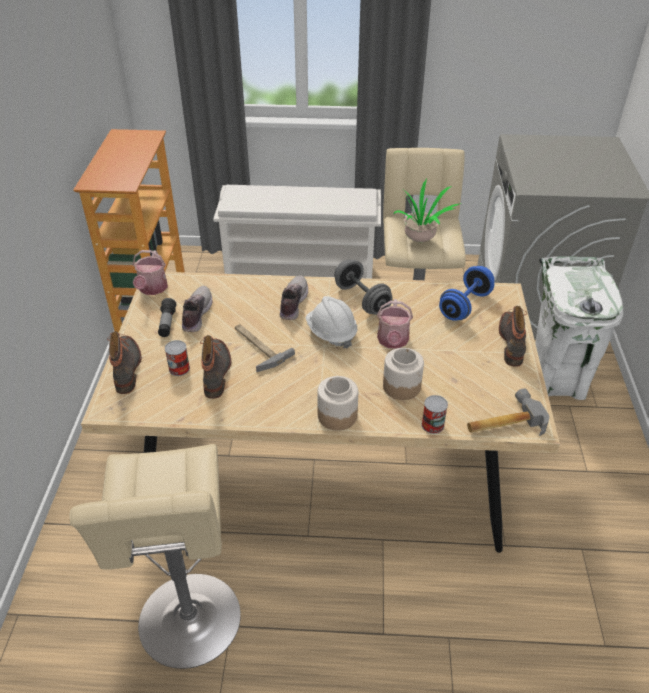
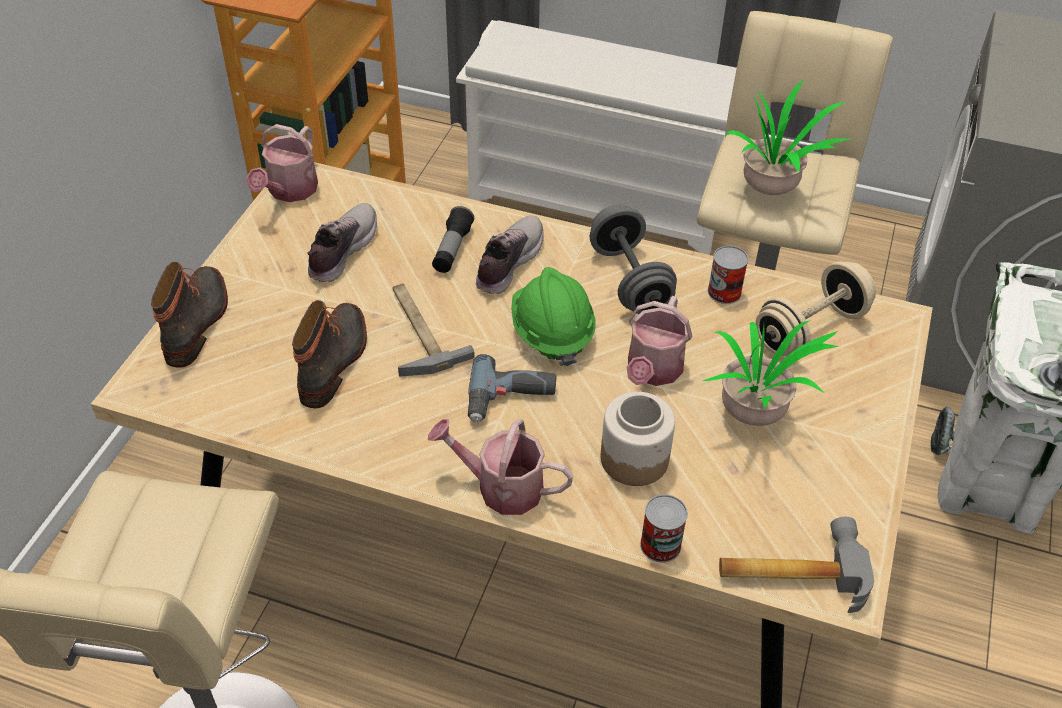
camera: 15 degrees right, 5 degrees up
(167, 323) = (289, 257): flashlight -> flashlight (452, 249)
(179, 368) = (277, 342): can -> can (724, 292)
(323, 371) = (511, 400): none -> power drill
(331, 333) = (551, 332): white hard hat -> green hard hat
(337, 415) = (501, 487): jar -> watering can
(455, 353) = (756, 417): none -> potted plant
(465, 305) = (810, 330): blue dumbbell -> beige dumbbell
(513, 342) = (871, 419): boot -> none

